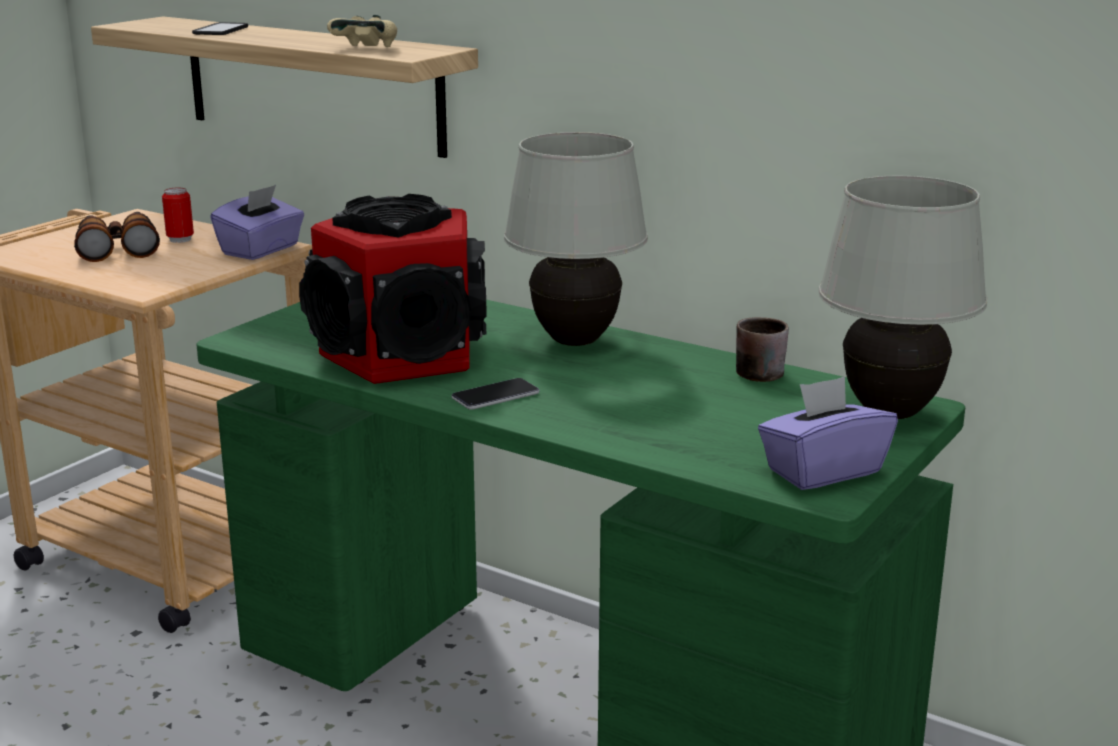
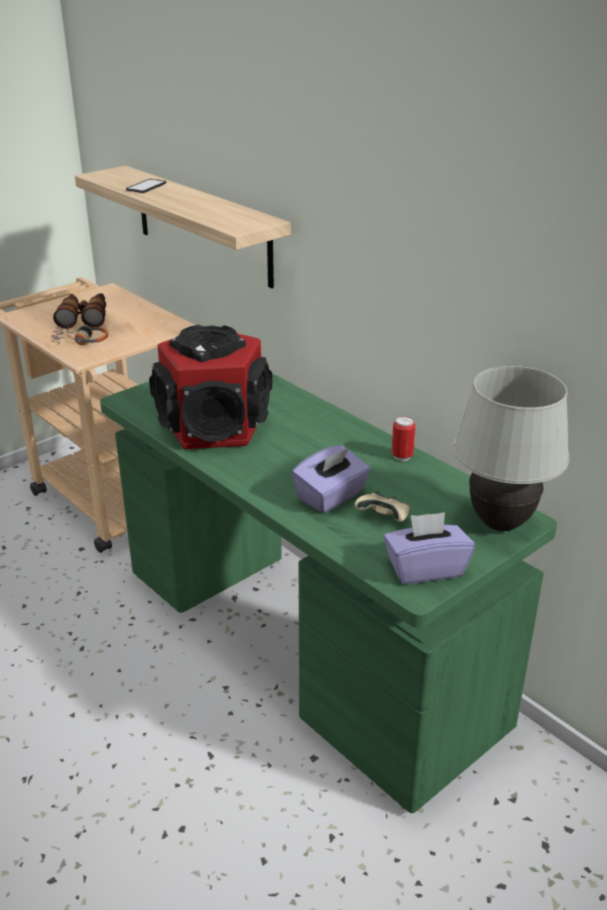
camera: 15 degrees right, 10 degrees up
(130, 273) = (80, 341): none -> headphones
(180, 239) = (123, 314): can -> can (402, 456)
(261, 250) = (166, 329): purple tissue box -> purple tissue box (331, 496)
(367, 48) = (219, 217): beige game controller -> beige game controller (384, 518)
(495, 396) = (253, 470): phone -> none
(575, 342) = (327, 429): white table lamp -> none
(756, 370) = (431, 471): brown mug -> none

